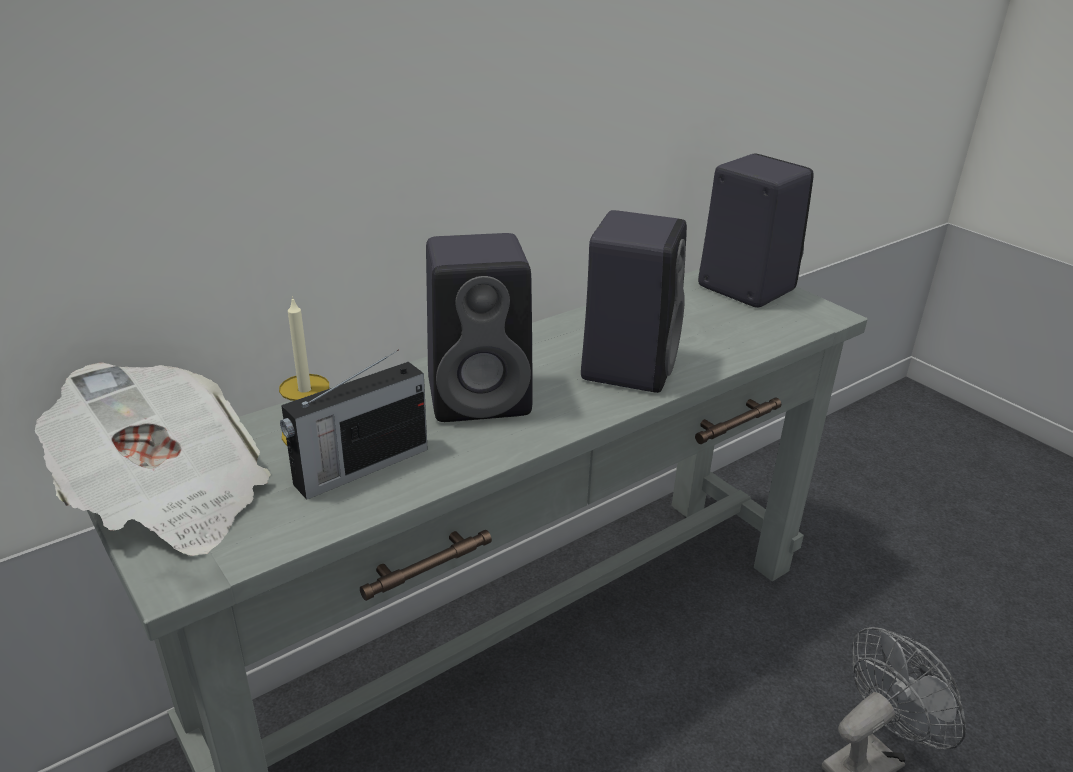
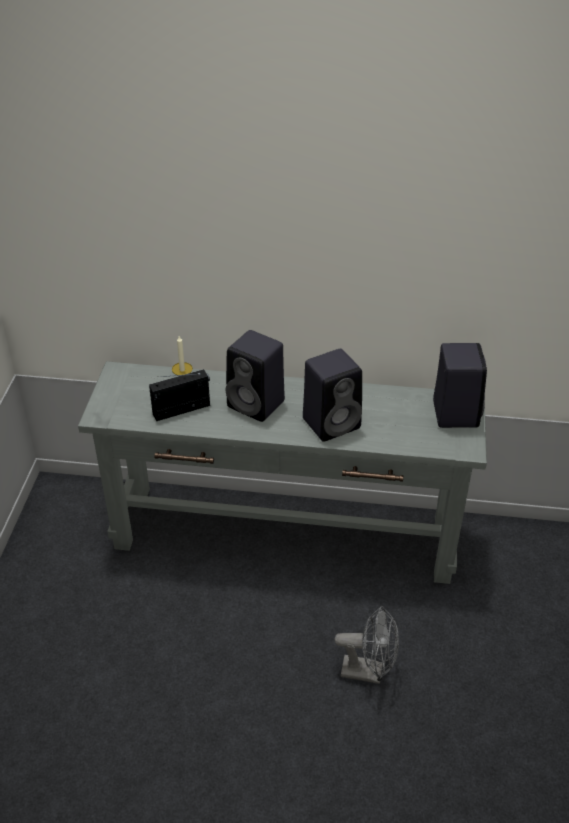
camera: 45 degrees right, 10 degrees up
(169, 498) = (120, 388): newspaper -> none
(359, 467) = (182, 409): radio -> radio turned 150 degrees clockwise

